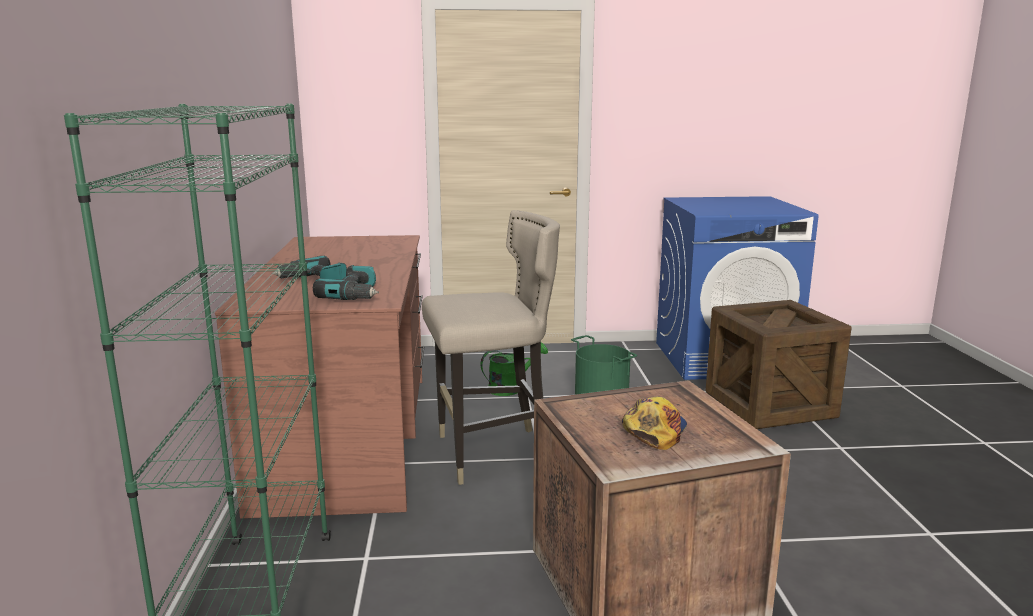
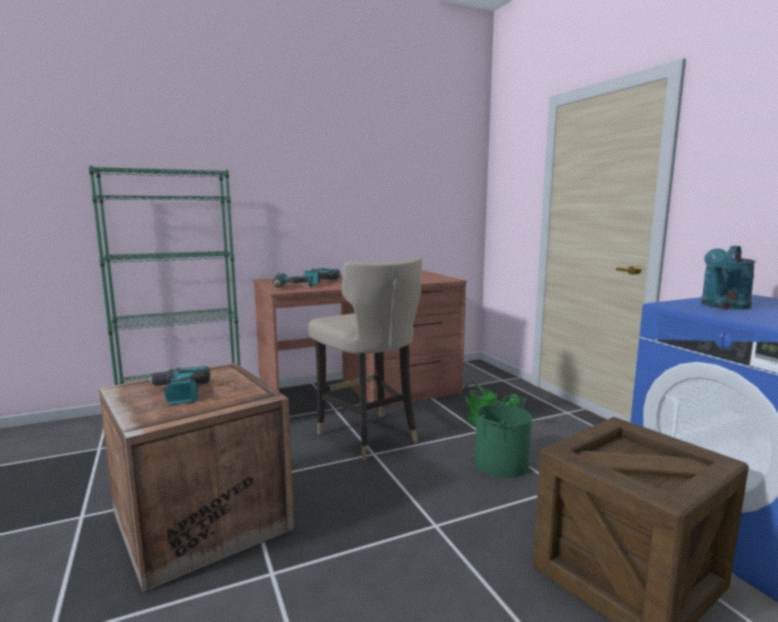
camera: 70 degrees right, 5 degrees down
(654, 430) = (178, 393): cap -> power drill
(716, 208) = (723, 306): none -> turquoise watering can

